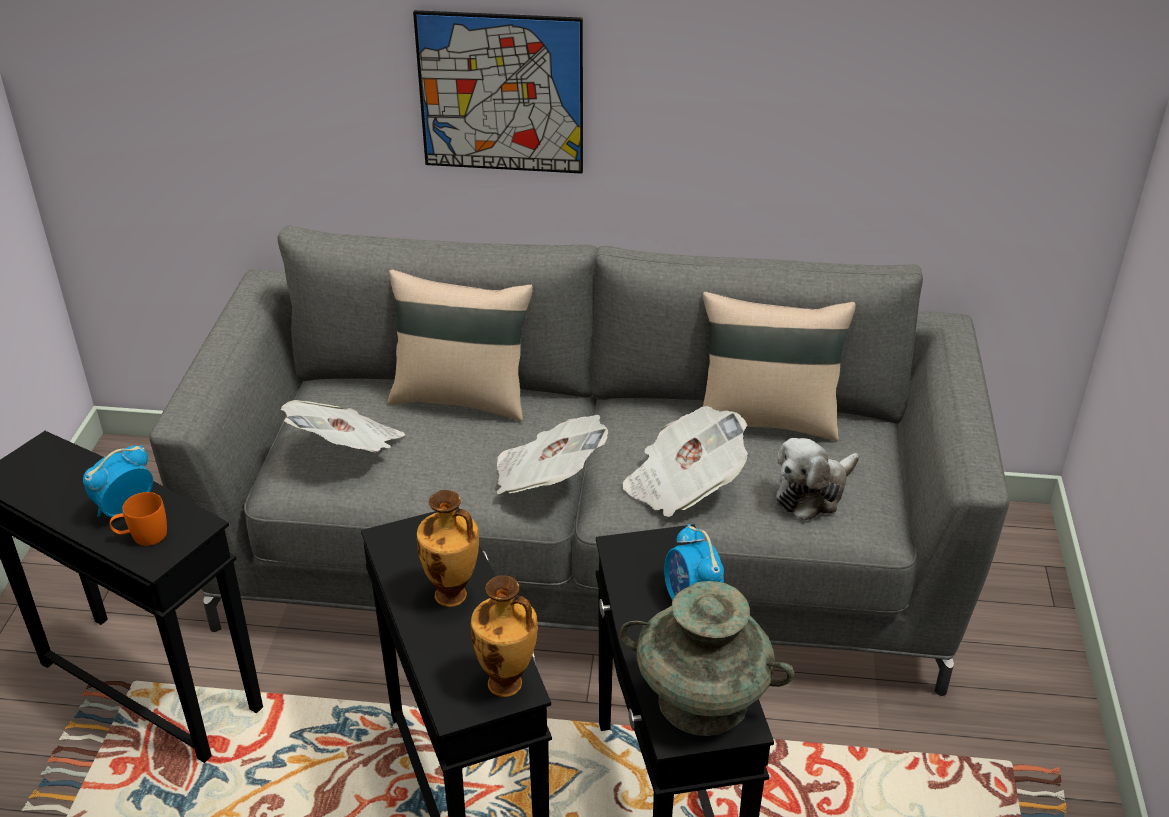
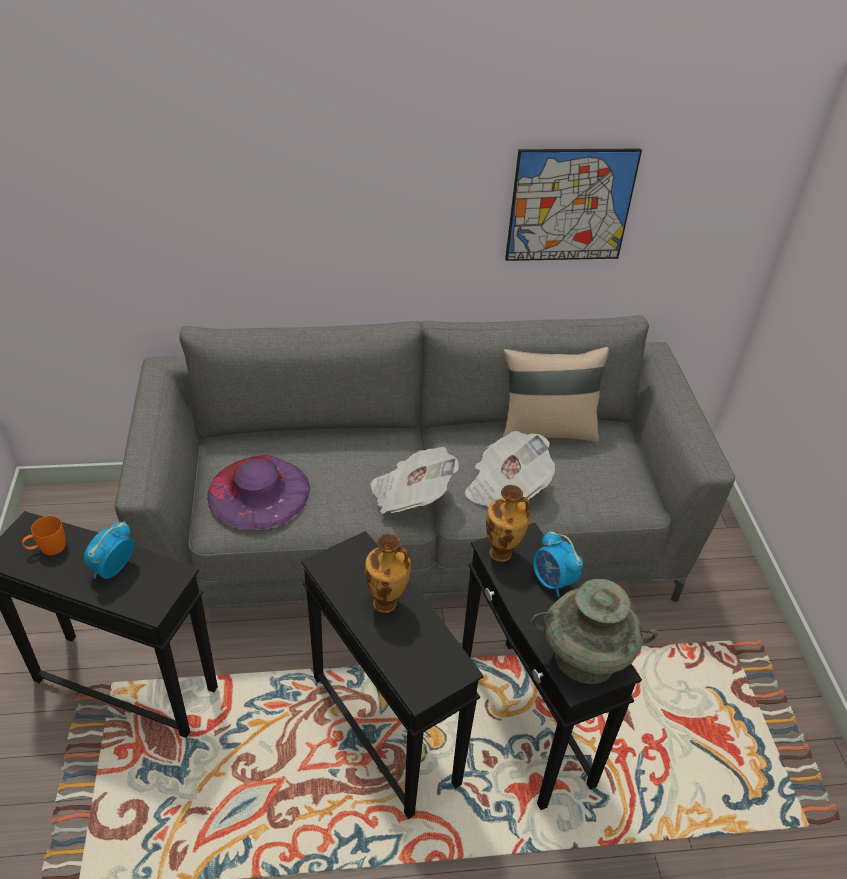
camera: 15 degrees left, 5 degrees up
(142, 536) = (135, 590): orange mug -> orange mug (47, 548)
(348, 449) = (258, 492): newspaper -> purple hat
(462, 397) = (329, 439): beige pillow -> none
(501, 93) = (341, 214): picture -> picture (570, 205)
(507, 685) = (448, 667): vase -> vase (502, 554)
(813, 493) = (594, 482): plush toy -> none

